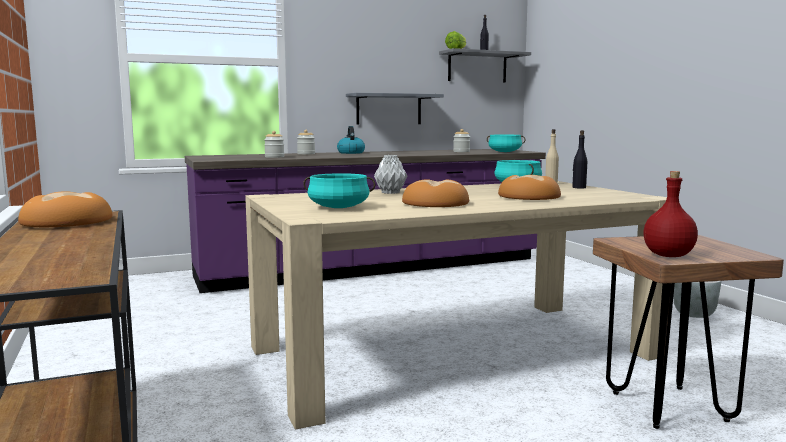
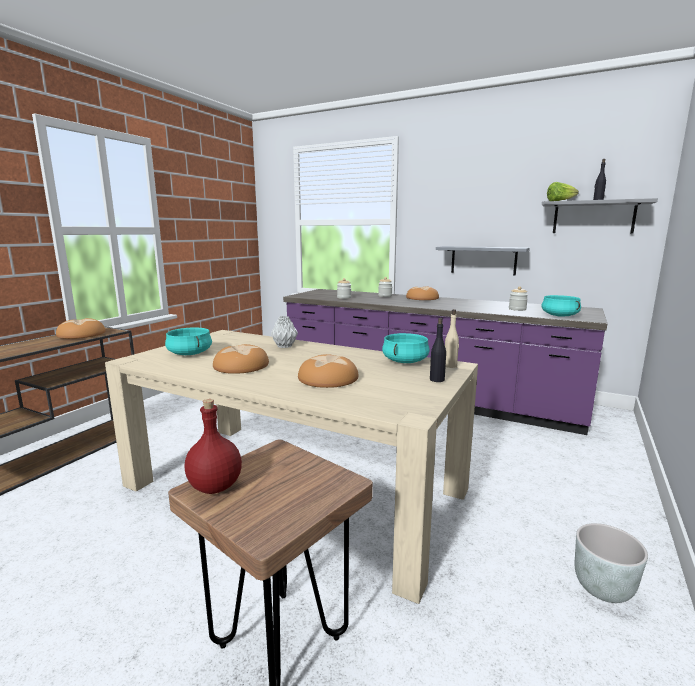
camera: 50 degrees right, 5 degrees up
(350, 153) = (422, 298): kettle -> bread

